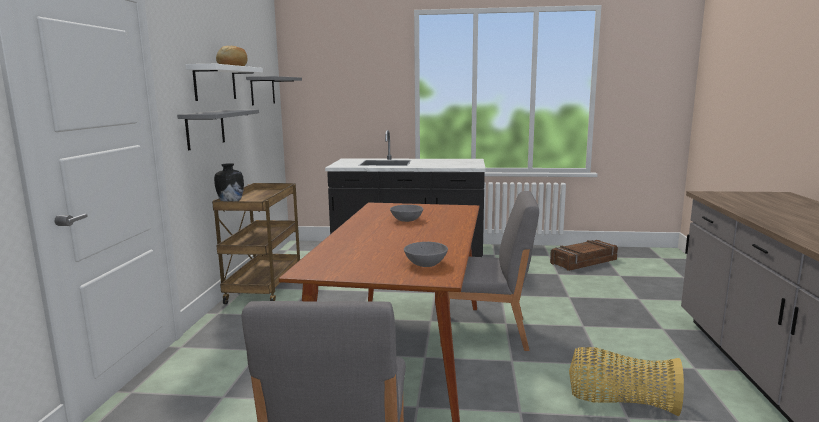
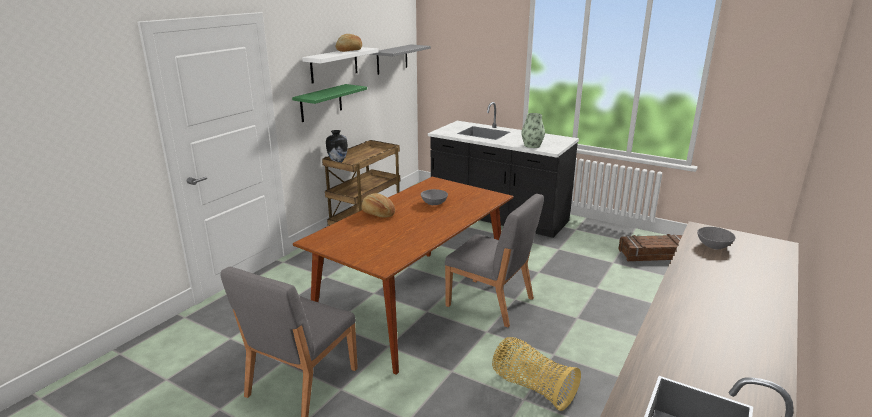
camera: 25 degrees right, 10 degrees up
(205, 129) = (321, 103): grey shelf -> green shelf
(354, 236) = (378, 213): none -> bread
(426, 263) = (391, 251): grey bowl -> grey bowl (714, 245)
(450, 165) = (532, 145): none -> vase

